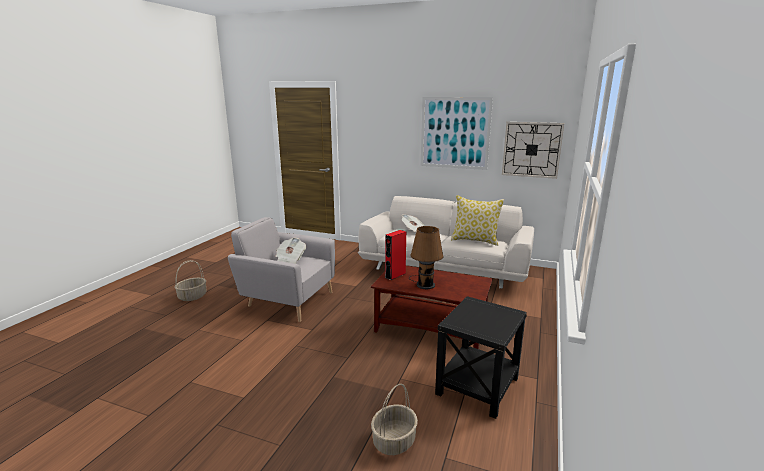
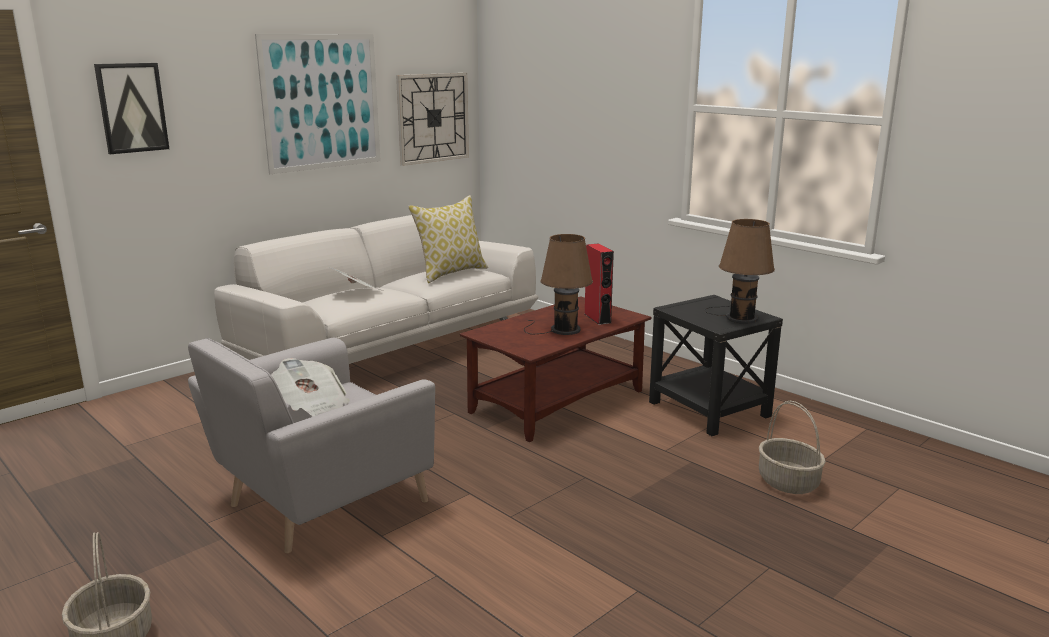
camera: 65 degrees left, 0 degrees up
(365, 127) = (132, 108): none -> picture
(395, 275) = (511, 339): red speaker -> red speaker (597, 318)
(481, 327) = (738, 317): none -> brown table lamp

